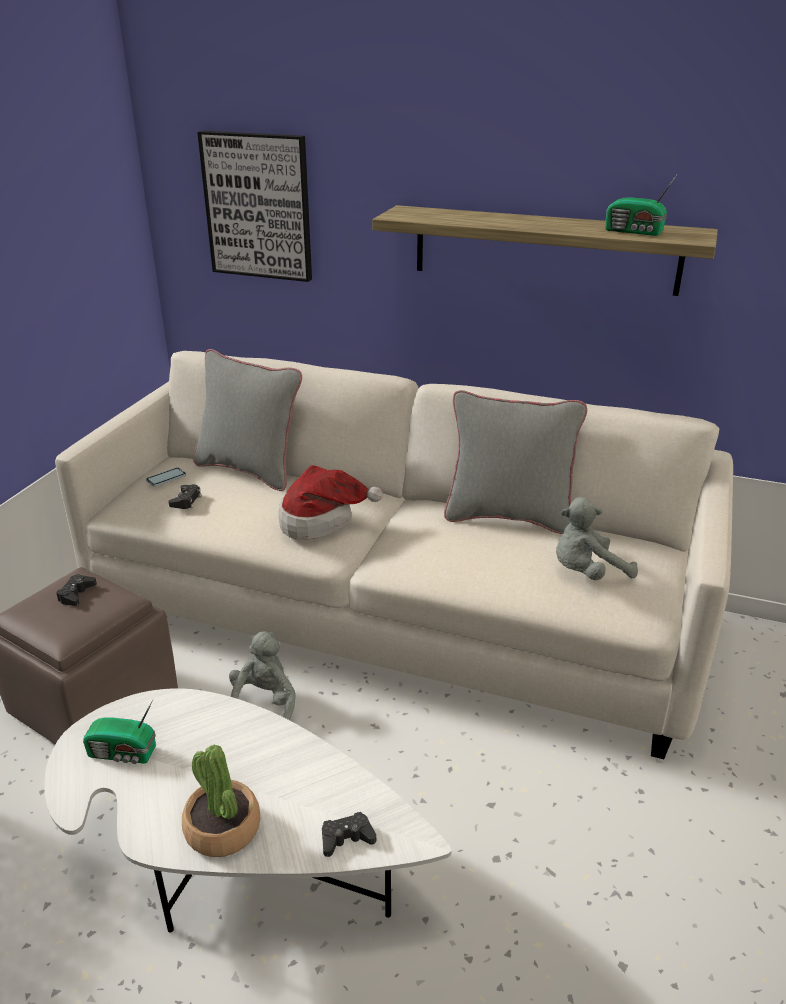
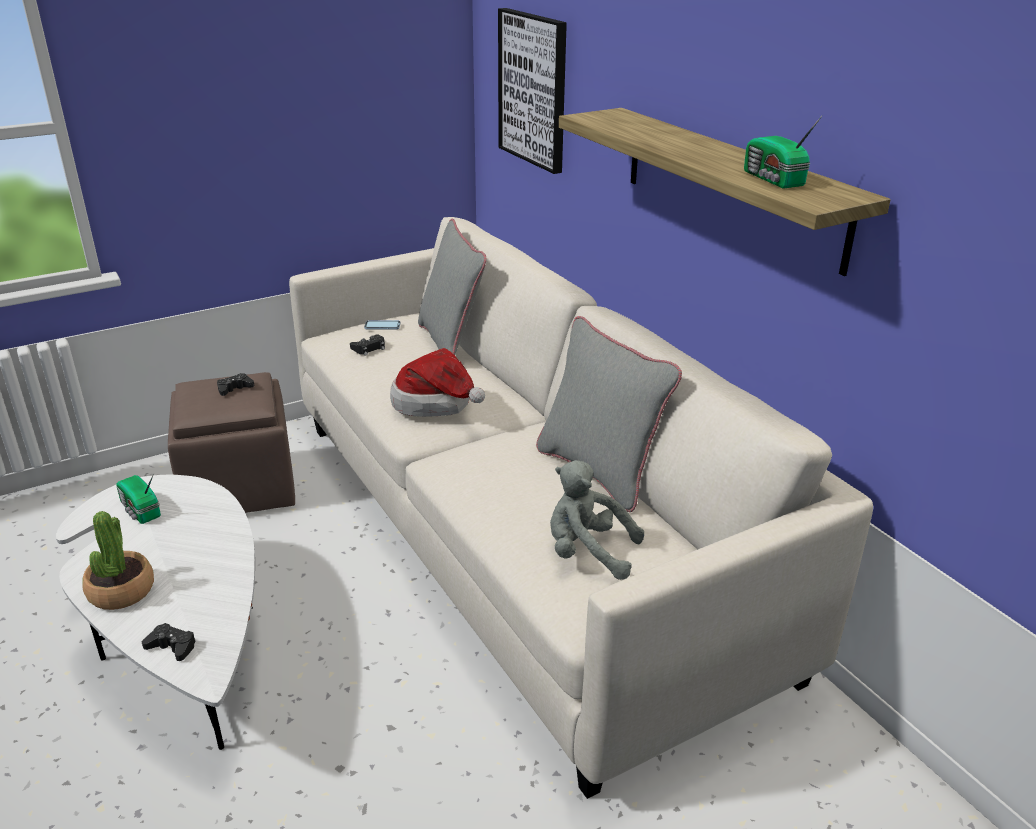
camera: 40 degrees right, 0 degrees up
(264, 705) = (334, 551): grey plush toy -> none

